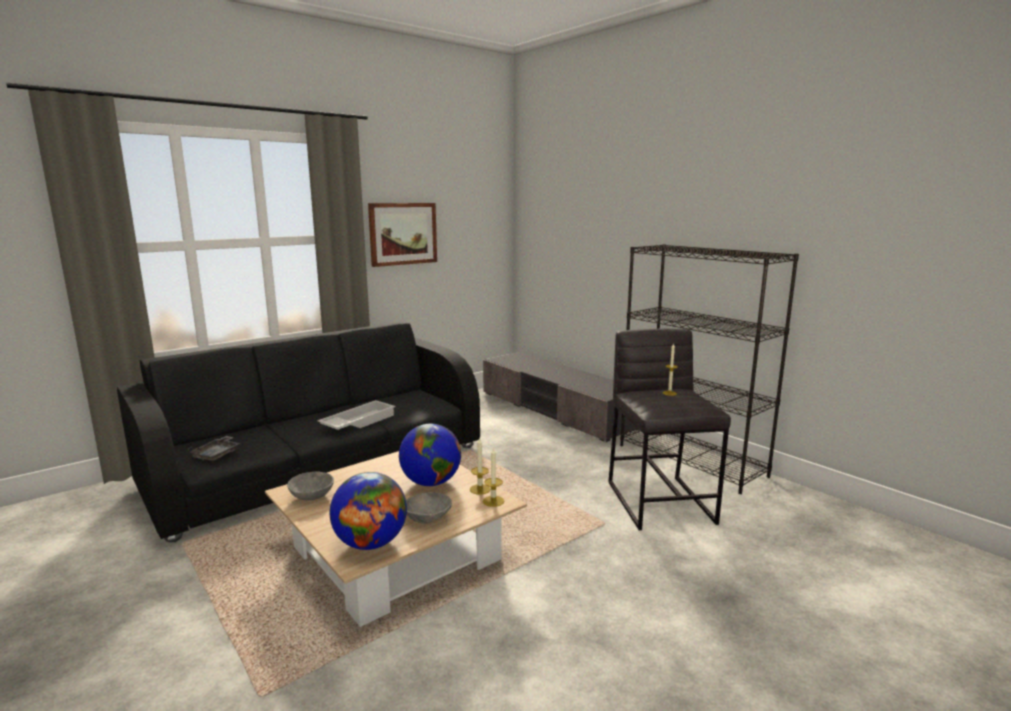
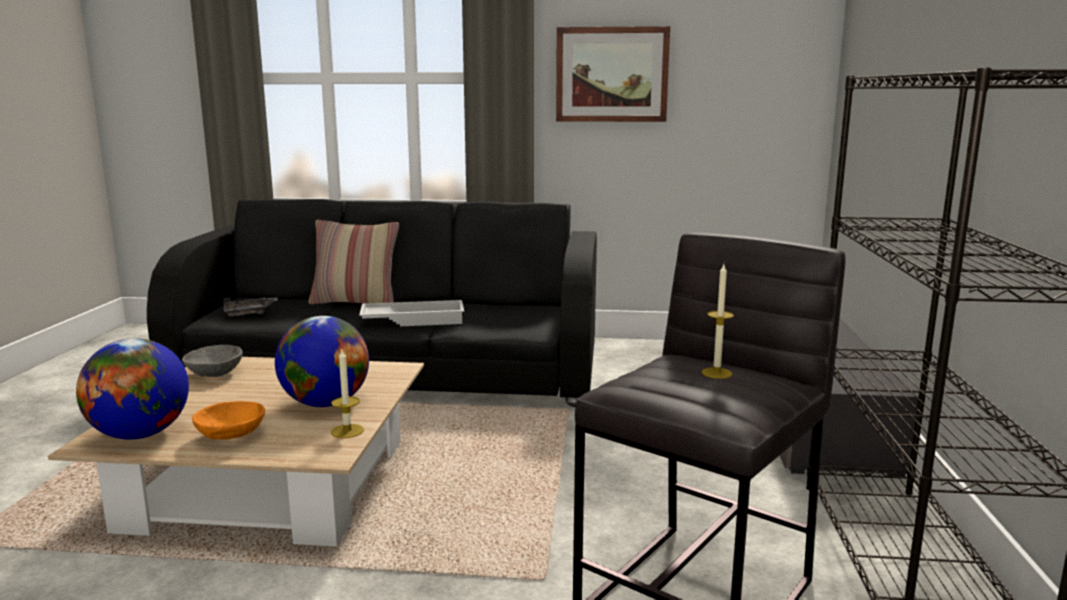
camera: 45 degrees right, 0 degrees up
(282, 423) = (355, 303): none -> pillow
(429, 519) = (231, 437): grey bowl -> orange bowl
(493, 501) = (325, 449): candle -> none

